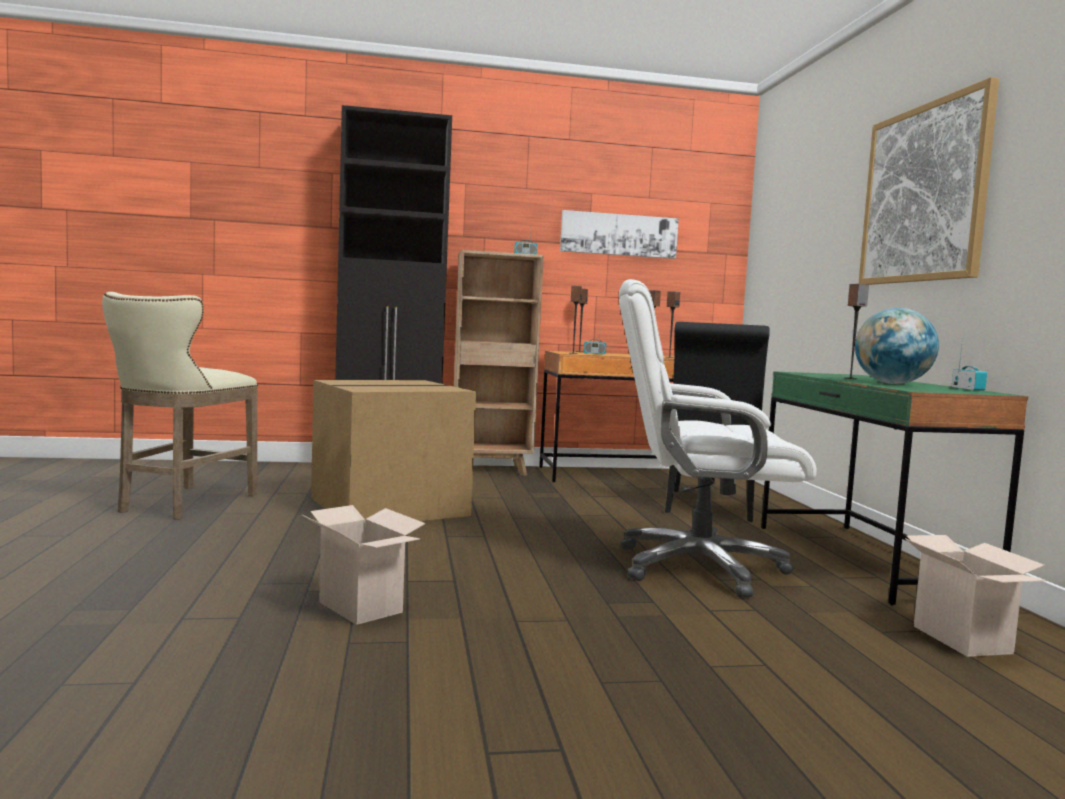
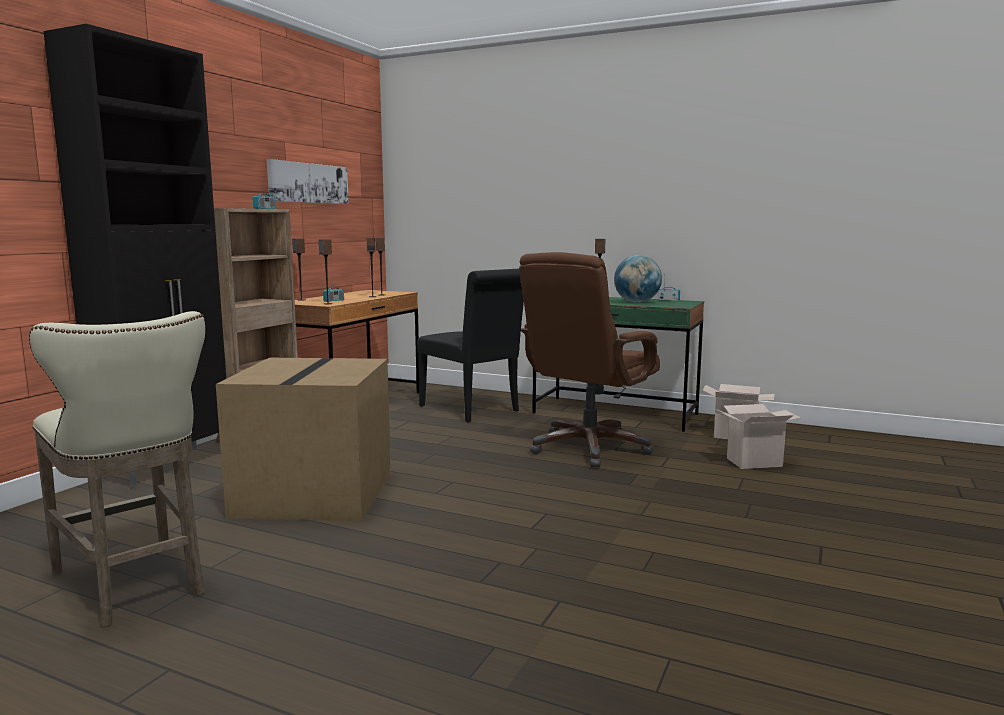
camera: 55 degrees left, 5 degrees up
(363, 607) = (577, 553): cardboard box -> cardboard box (755, 462)
(697, 567) = (589, 448): white office chair -> brown office chair
(924, 194) = (600, 175): picture -> none

